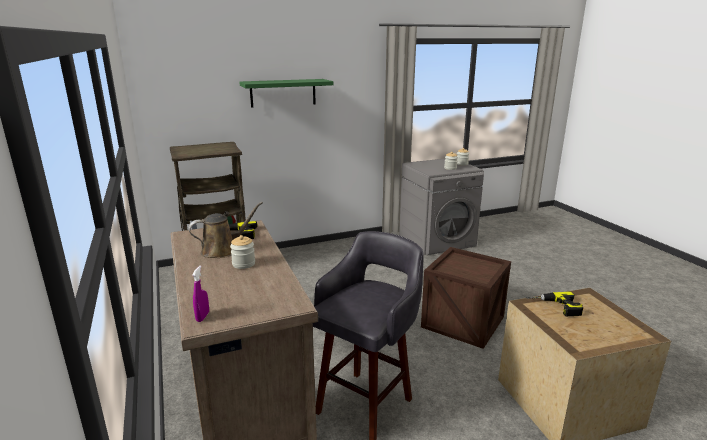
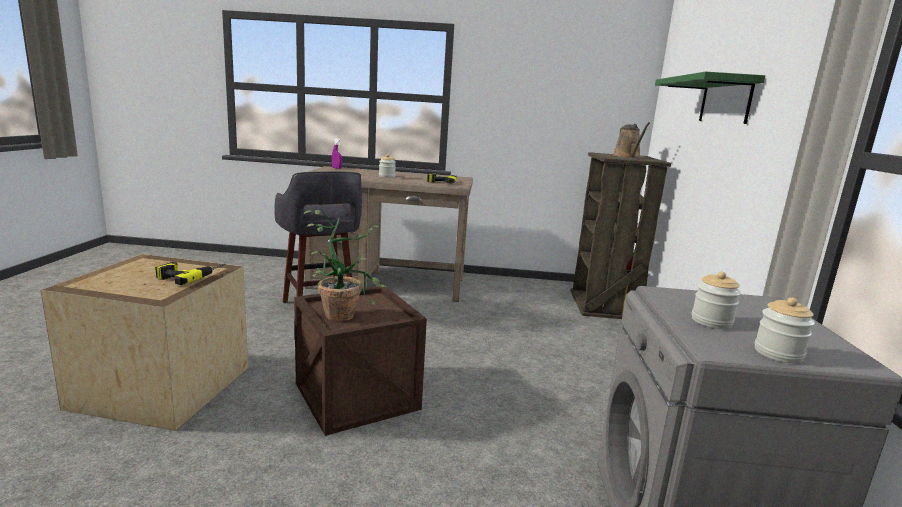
camera: 115 degrees right, 5 degrees down
(222, 250) = (417, 177): brown watering can -> brown watering can (627, 156)
(477, 271) = (343, 312): none -> potted plant

